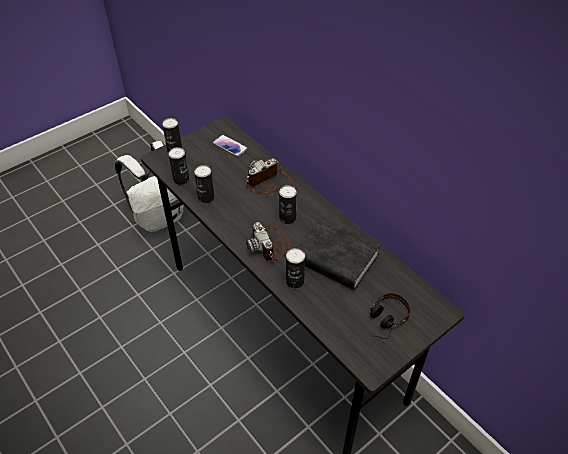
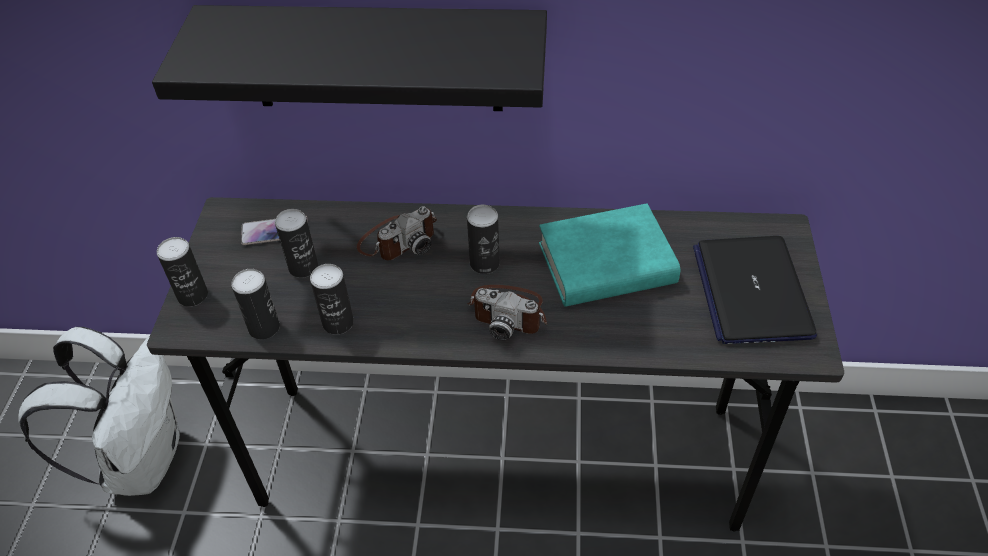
camera: 45 degrees left, 0 degrees up
(268, 183) = (398, 240): camera -> camera turned 135 degrees counterclockwise
(294, 89) = (375, 59): none -> black shelf
(295, 281) = (600, 330): can -> can (303, 267)
(336, 258) = (606, 264): black book -> turquoise book
(383, 322) = (751, 290): headphones -> laptop

